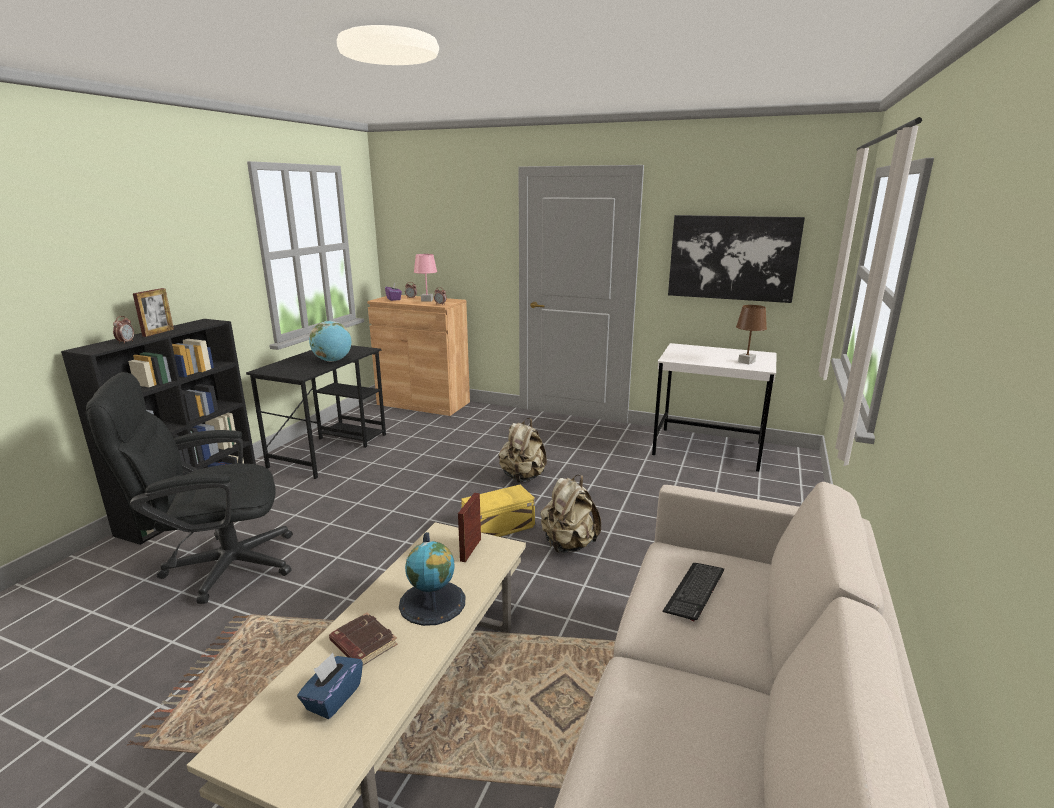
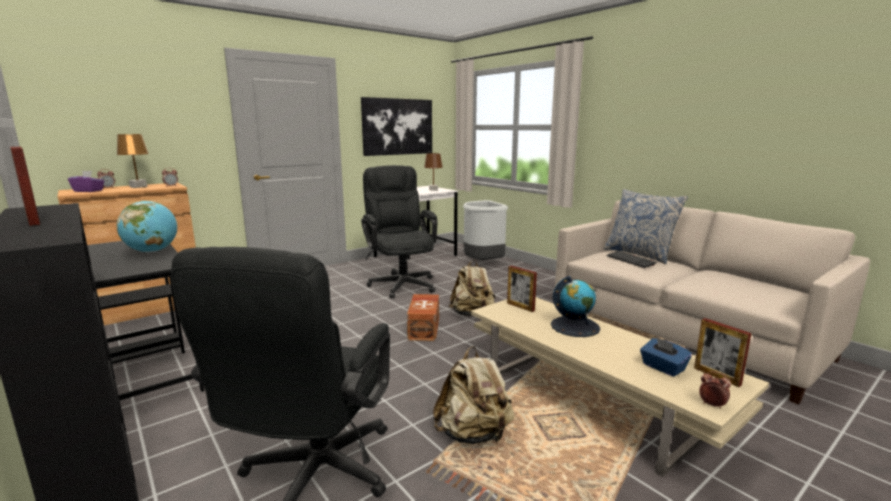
camera: 60 degrees left, 5 degrees down
(126, 342) = (48, 230): alarm clock -> alarm clock (712, 404)
(323, 758) = (717, 376): none -> picture frame
(362, 644) = (609, 352): brown book -> none
(427, 300) = (138, 187): pink table lamp -> brown table lamp
(500, 527) = (425, 328): yellow storage box -> brown storage box
(523, 477) = (367, 305): beige backpack -> beige backpack (473, 434)
(607, 472) = (401, 283): none -> black office chair
(759, 499) = (482, 264): none -> grey trash can
(761, 599) = (639, 254): none -> pillow

